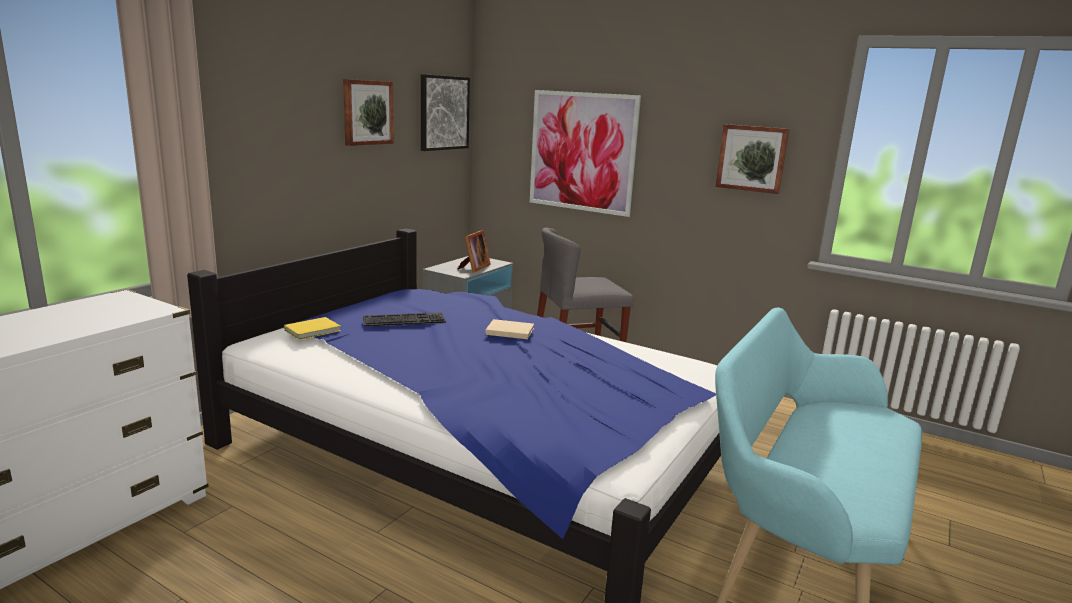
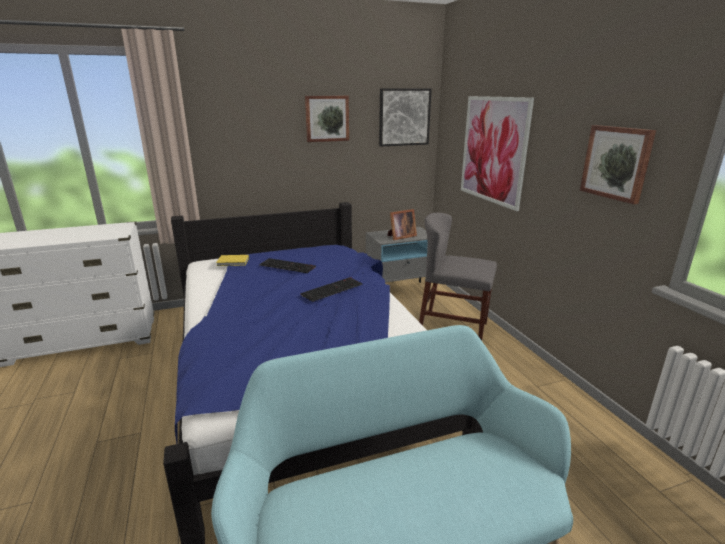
camera: 40 degrees right, 5 degrees up
(509, 331) = (332, 289): beige book -> keyboard

